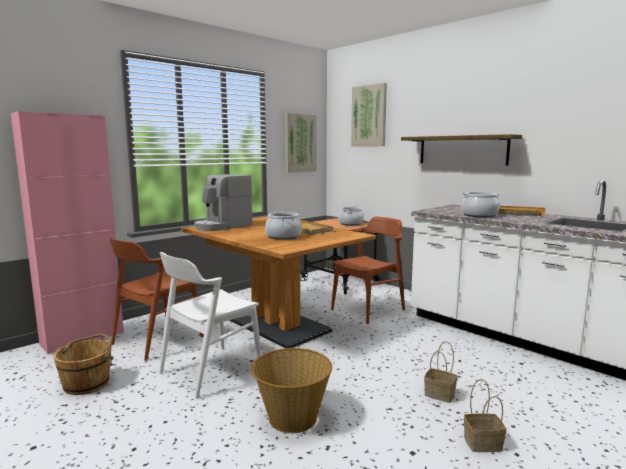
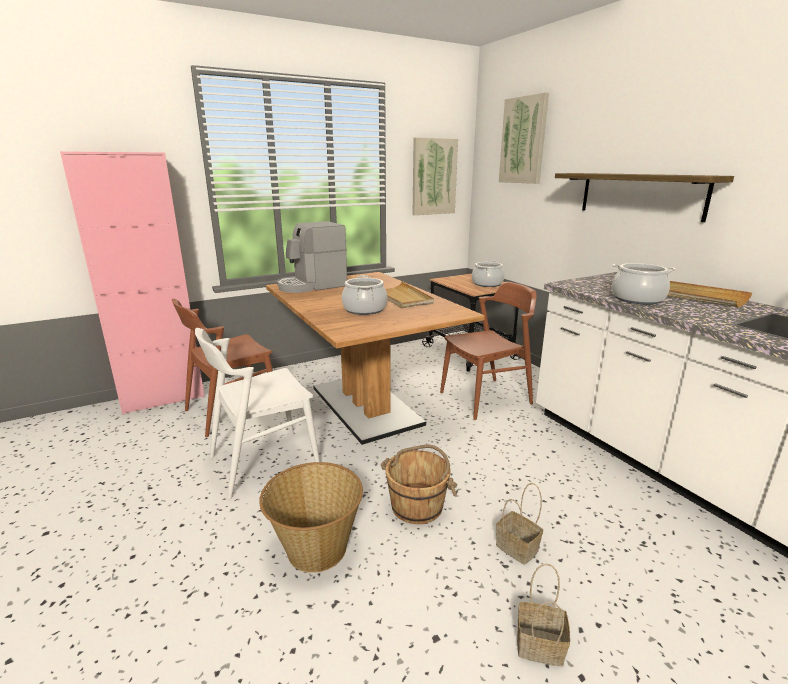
camera: 15 degrees right, 10 degrees up
(87, 383) = (136, 458): brown bucket -> brown bucket (417, 505)

